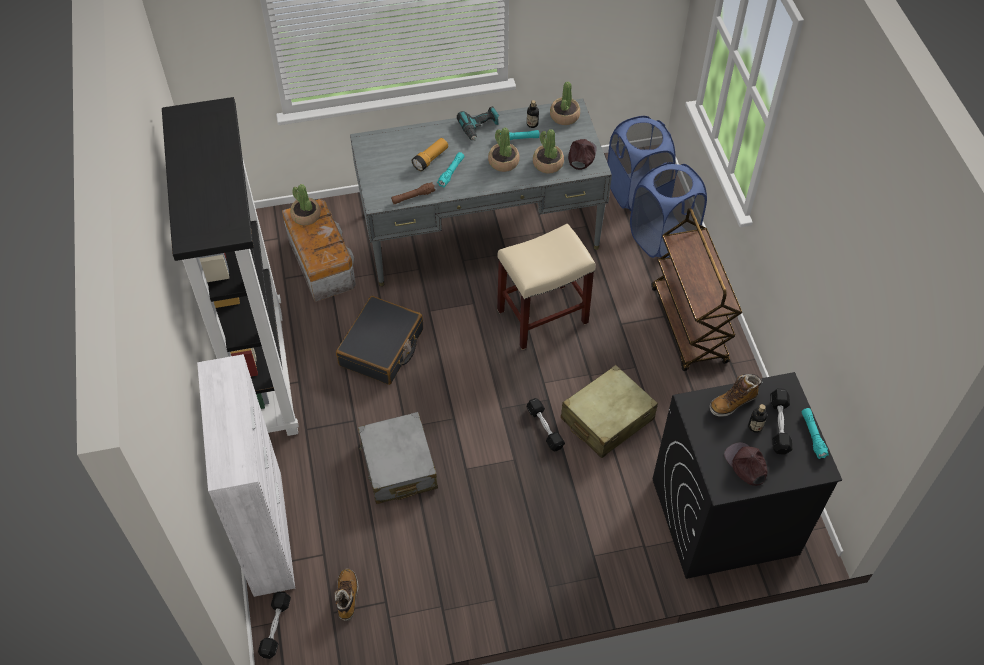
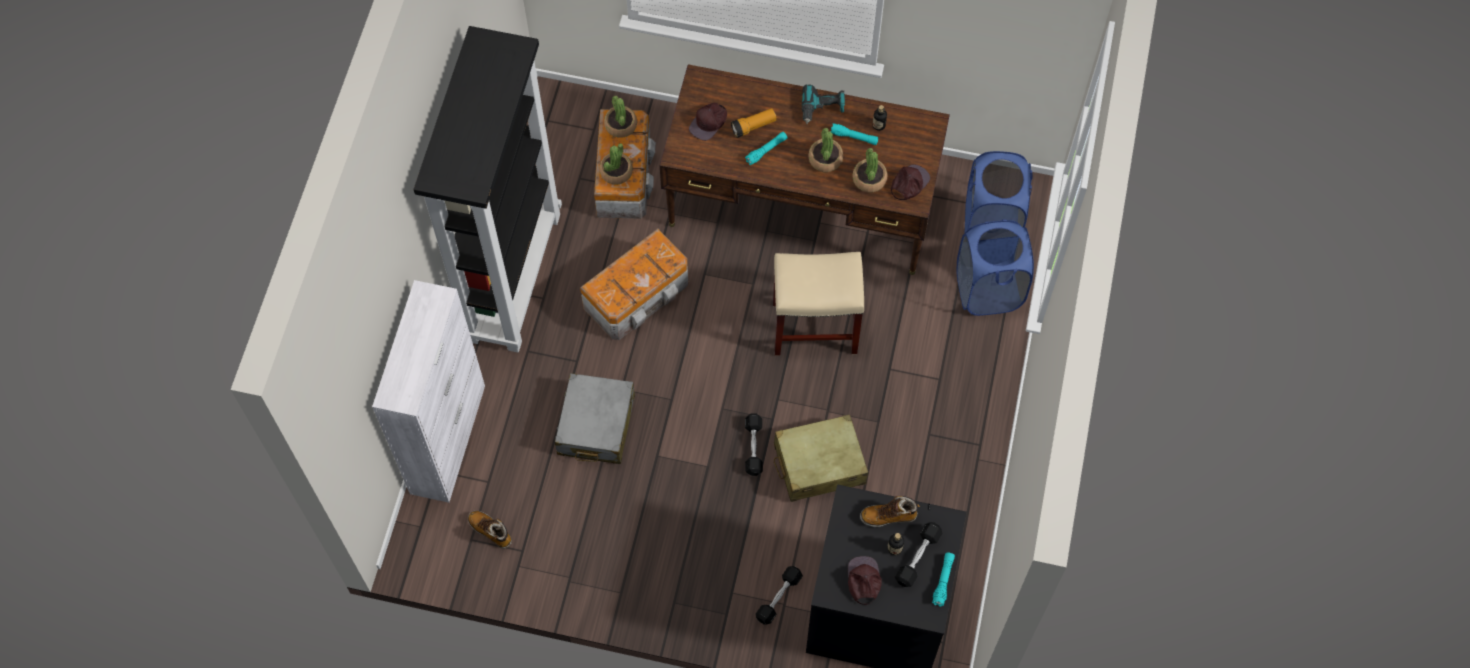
camera: 25 degrees right, 10 degrees up
(275, 627) = (416, 531): black dumbbell -> black dumbbell (778, 597)
(347, 597) = (491, 531): boot -> boot turned 75 degrees counterclockwise
(382, 348) = (638, 295): black suitcase -> storage box
(391, 169) = (709, 122): none -> brown cap
(413, 197) = (714, 164): brown flashlight -> none
(480, 230) = (801, 203): grey desk -> brown desk
(564, 116) = (917, 128): potted plant -> potted plant (616, 172)
(689, 326) = (958, 400): brown cart -> none

